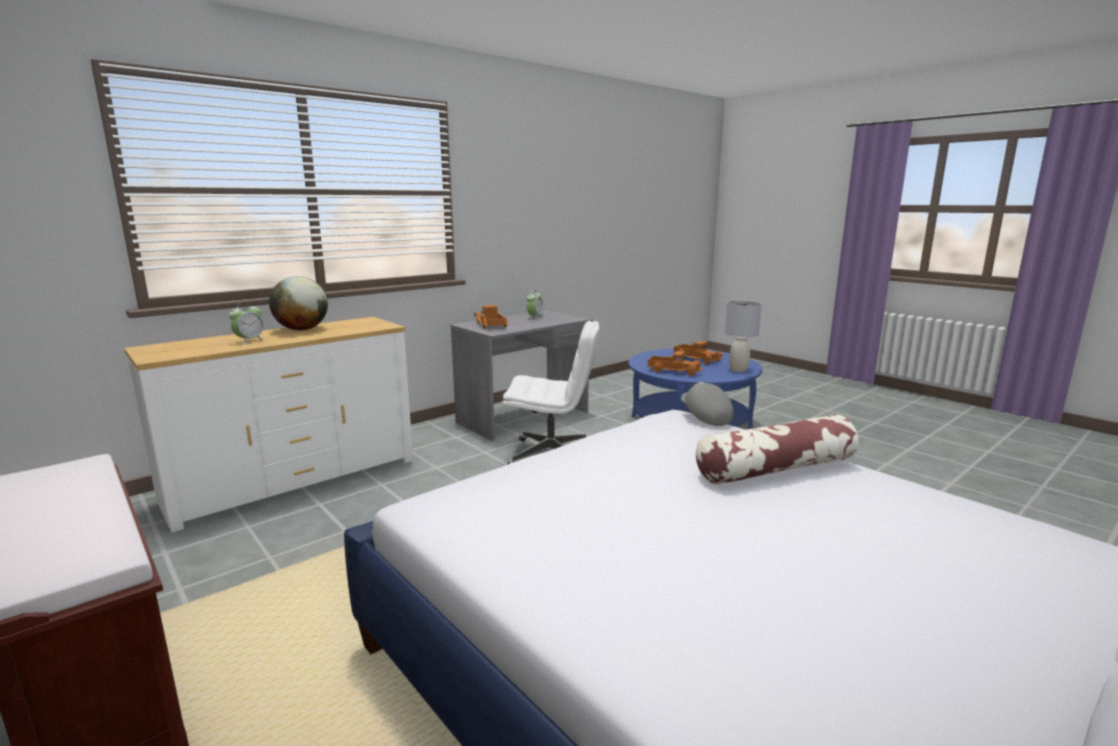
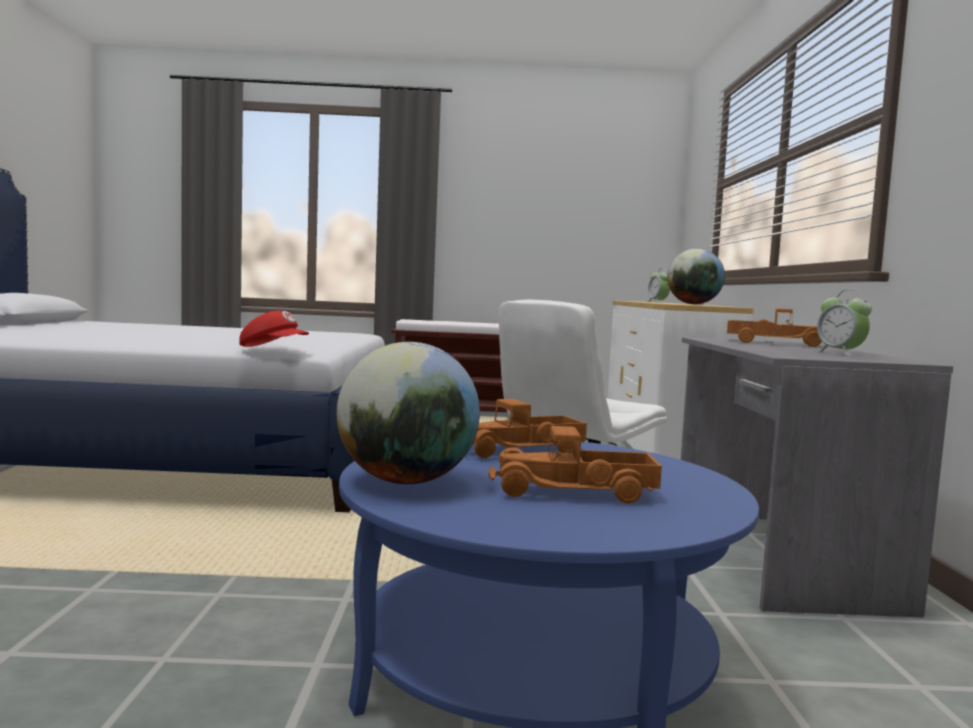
camera: 130 degrees right, 10 degrees down
(704, 416) = (274, 348): grey cap -> red cap
(738, 369) = (406, 481): grey table lamp -> globe
(775, 469) = (173, 340): pillow -> none

